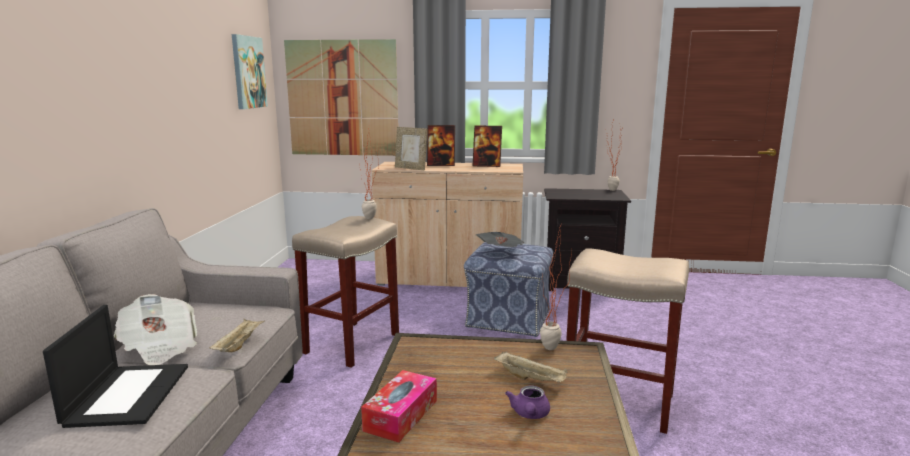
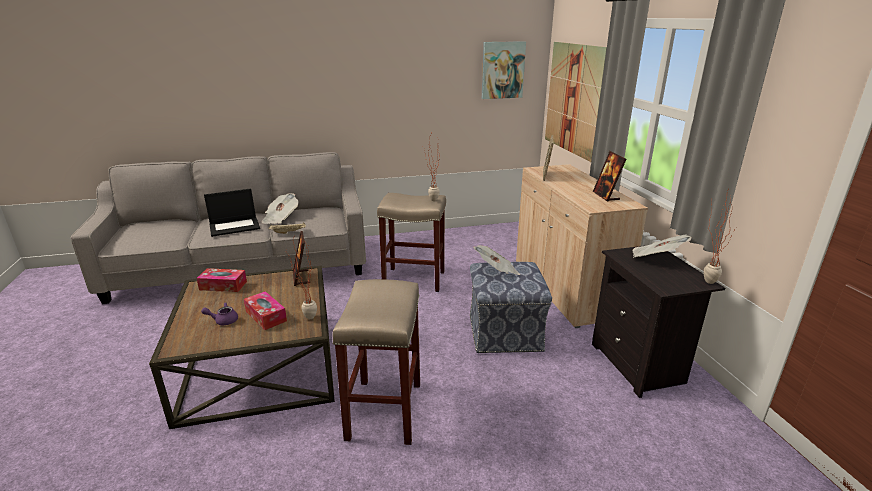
camera: 70 degrees right, 10 degrees up
(441, 165) = (580, 181): picture frame -> picture frame (301, 278)
(531, 379) = (266, 316): beige tray -> tissue box
(570, 192) = (656, 258): none -> newspaper

